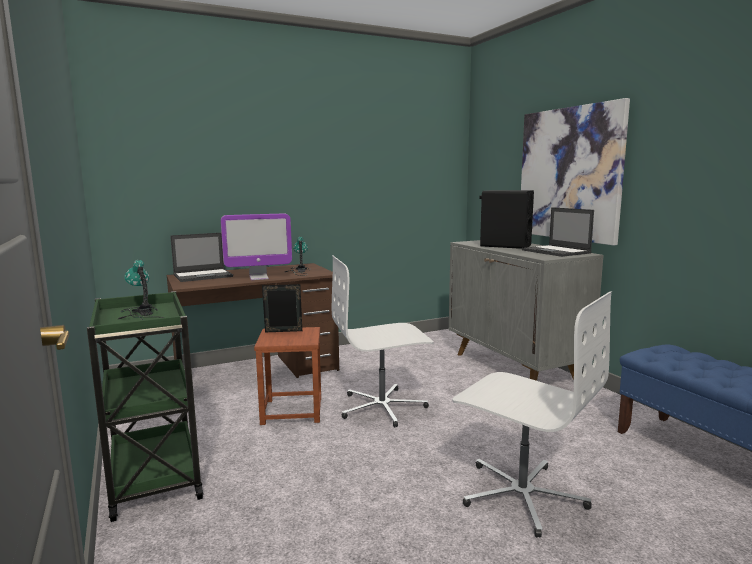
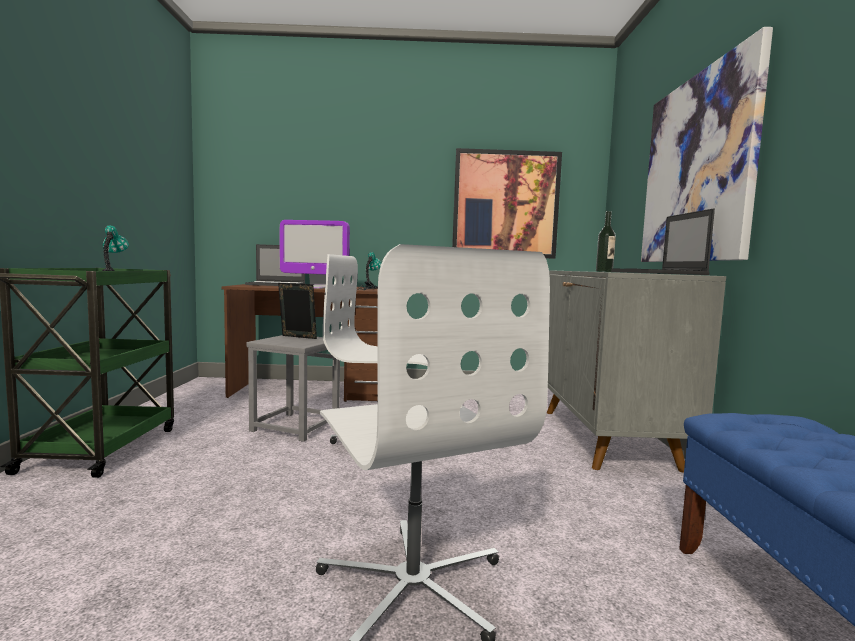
camera: 25 degrees right, 5 degrees down
(292, 411) = (295, 426): brown stool -> grey stool
(395, 180) = (505, 204): none -> picture
(505, 245) = (604, 271): black speaker -> bottle

